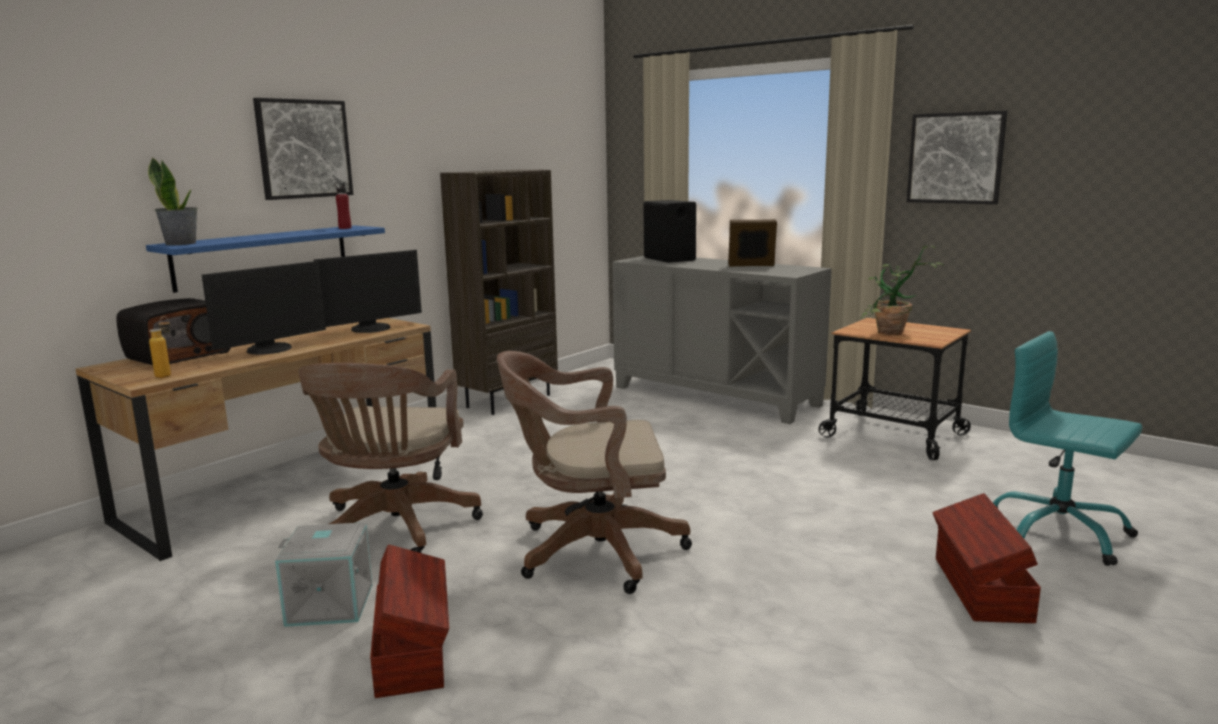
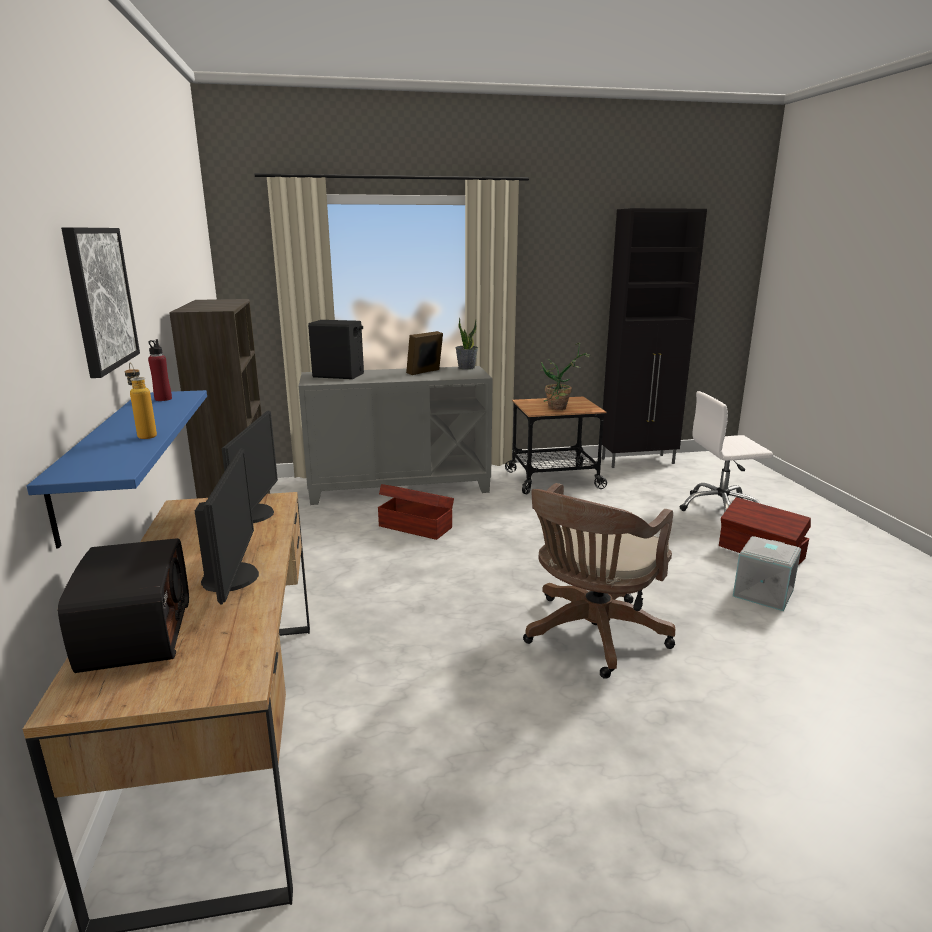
camera: 50 degrees left, 5 degrees up
(167, 375) = (230, 660): bottle -> bottle (145, 435)
(181, 243) = (88, 468): potted plant -> potted plant (466, 368)
(331, 603) = (546, 795): grey storage box -> grey storage box (762, 593)
(394, 529) = (435, 707): brown office chair -> none
(412, 650) = (672, 775): brown storage box -> brown storage box (415, 526)
(955, 158) = (553, 277): picture -> none
(1057, 532) = (720, 508): turquoise office chair -> white office chair
(1074, 452) = (639, 461): none -> black cabinet

